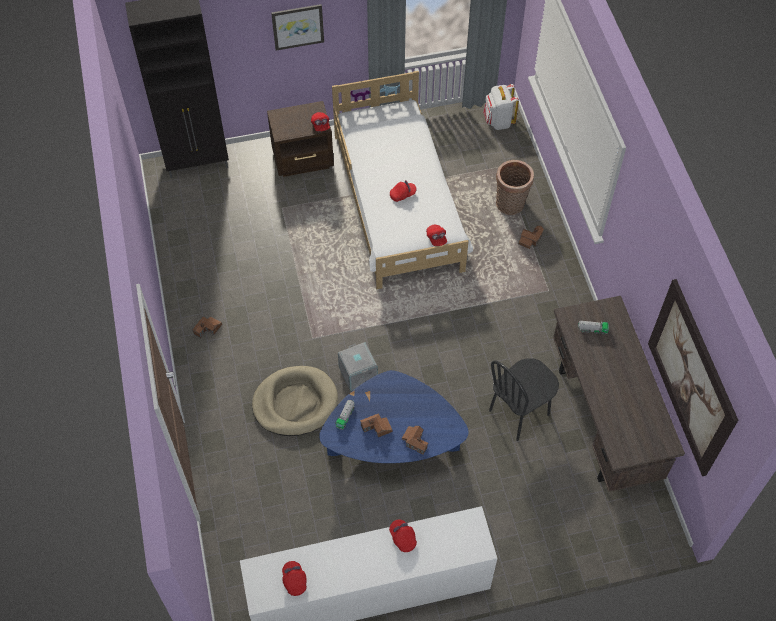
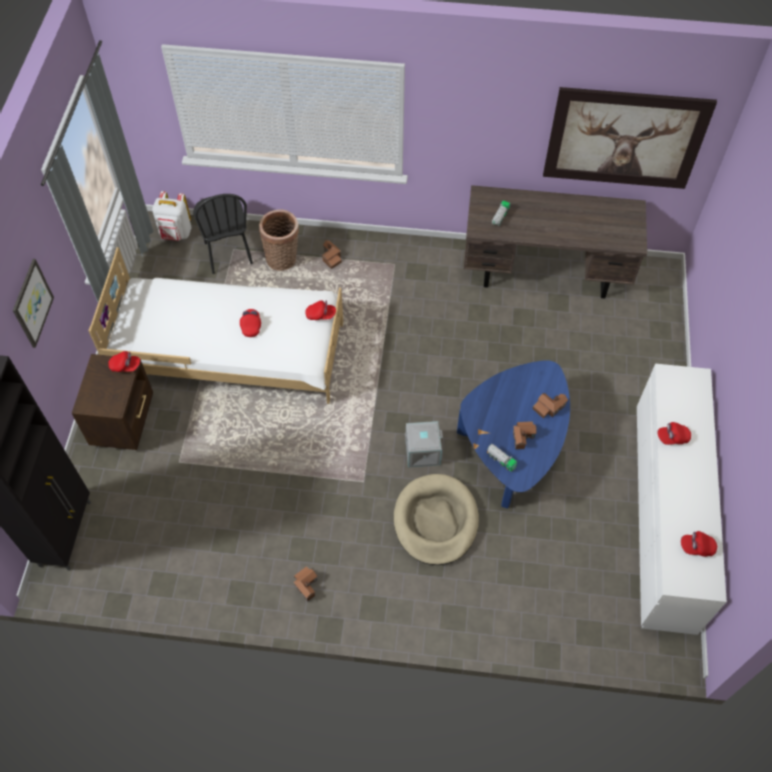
camera: 70 degrees left, 0 degrees up
(519, 413) = (516, 332): black chair -> black chair (227, 253)

